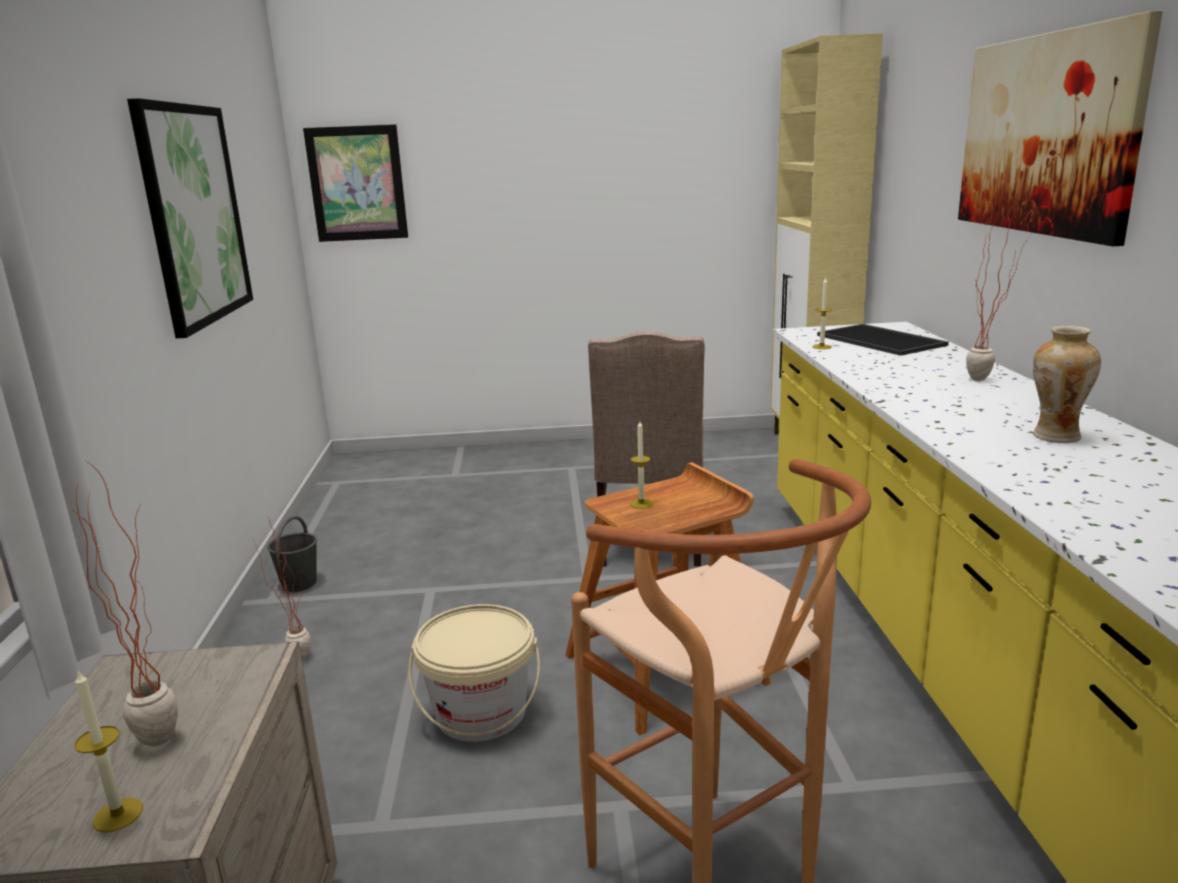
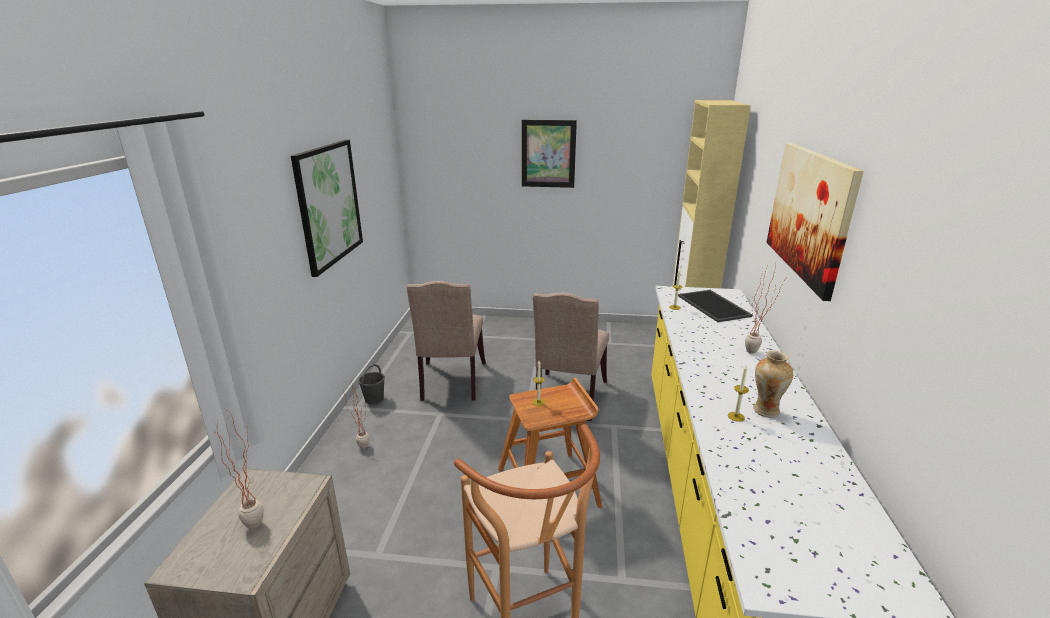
camera: 10 degrees right, 5 degrees up
(118, 815) = (228, 564): candle -> candle (736, 416)
(357, 183) = (434, 164): picture -> picture (548, 154)
(436, 543) = (451, 383): none -> beige chair
(481, 713) = (444, 498): beige bucket -> none

